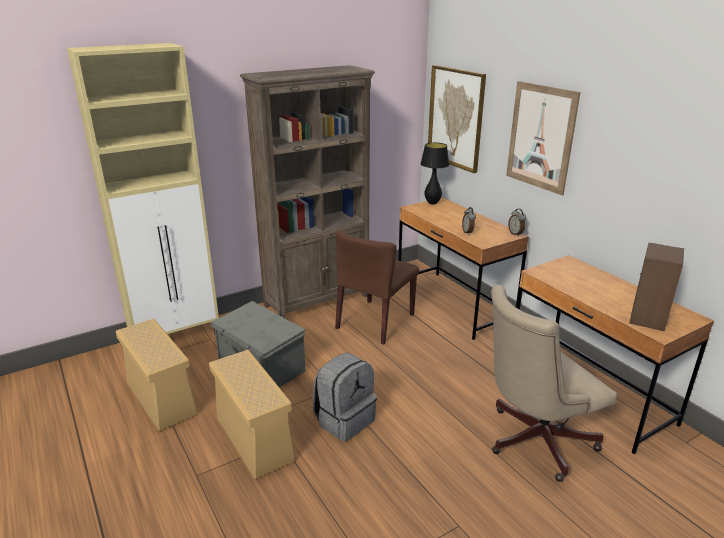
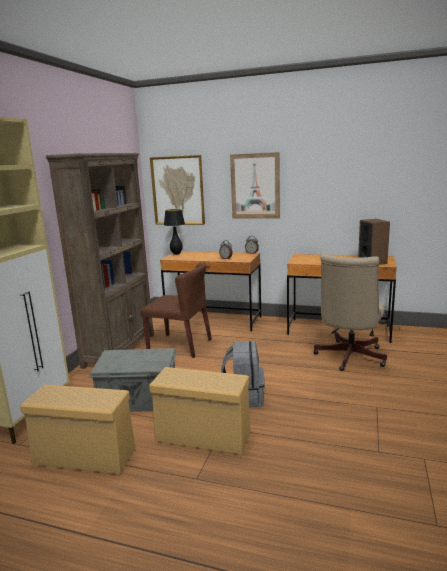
camera: 40 degrees left, 10 degrees down
(375, 321) = (180, 345): brown chair -> brown chair turned 60 degrees counterclockwise

